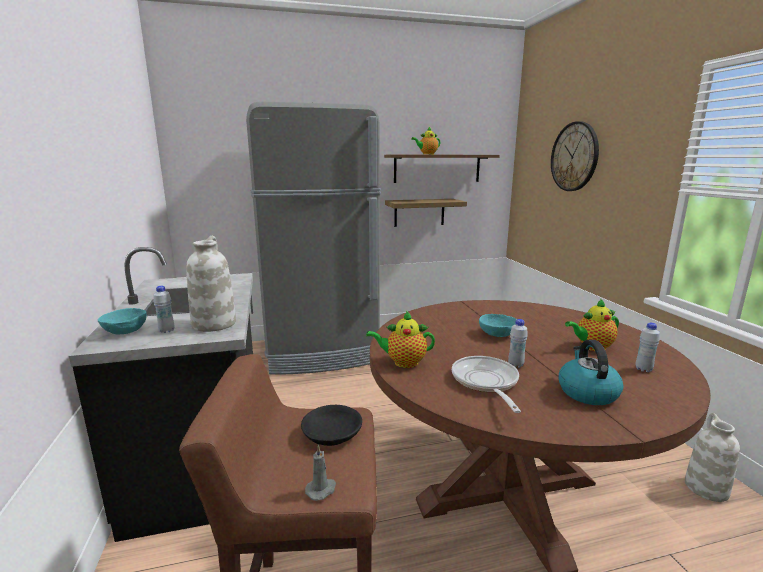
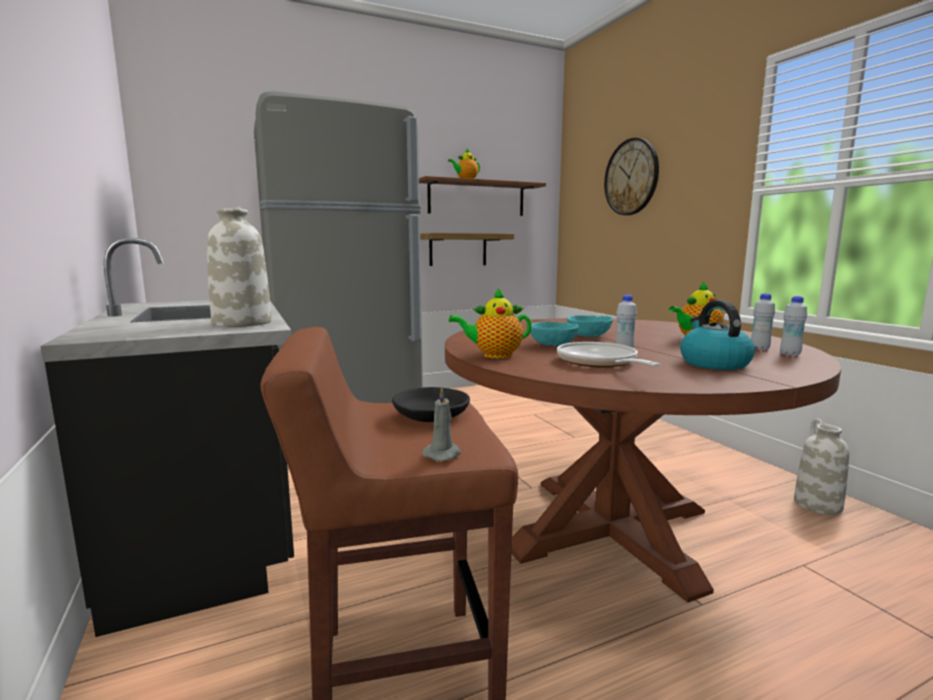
camera: 10 degrees left, 5 degrees down
(126, 331) = (117, 330): turquoise bowl -> turquoise bowl (553, 345)
(167, 330) = (178, 328): white bottle -> white bottle (790, 354)

